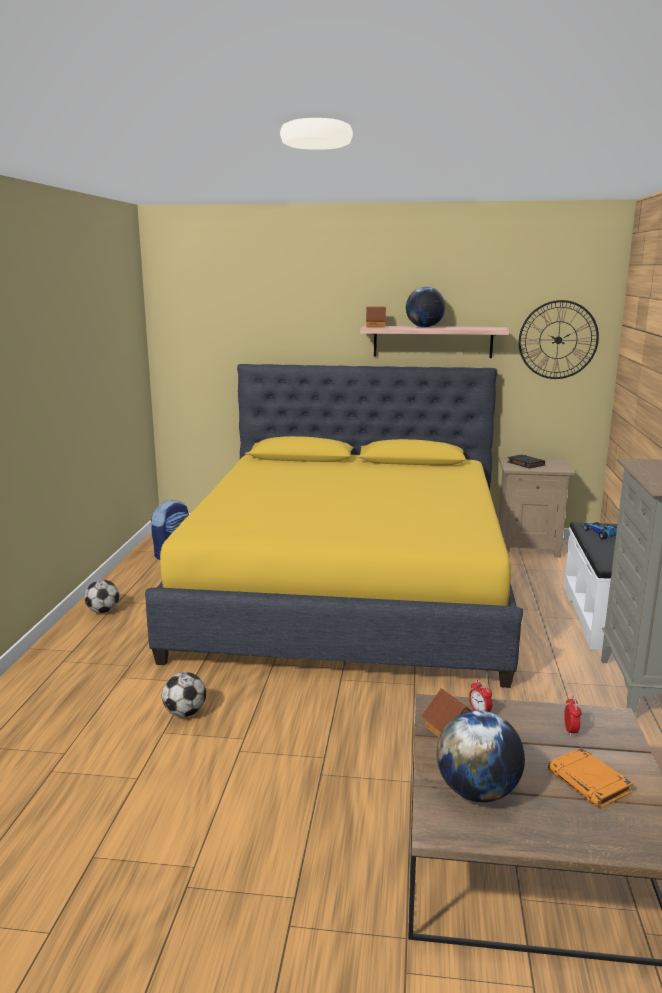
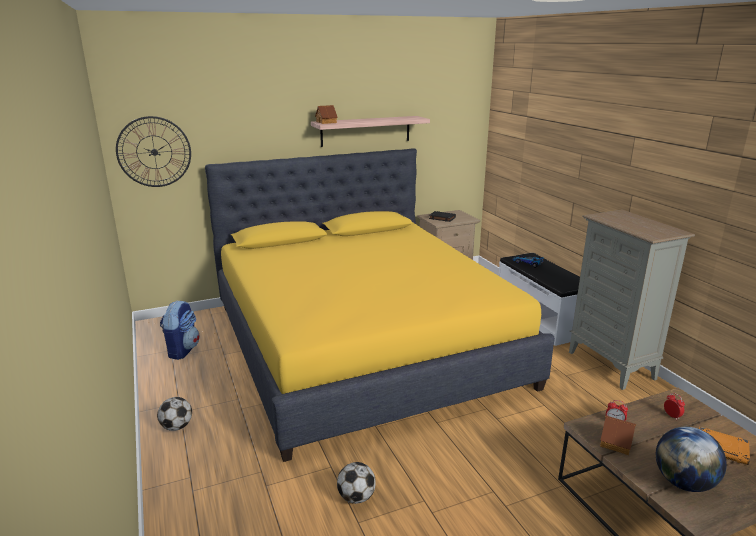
camera: 30 degrees left, 5 degrees up
(424, 327) = (364, 120): globe -> none
(558, 340) = (451, 123): wall clock -> wall clock (154, 152)

